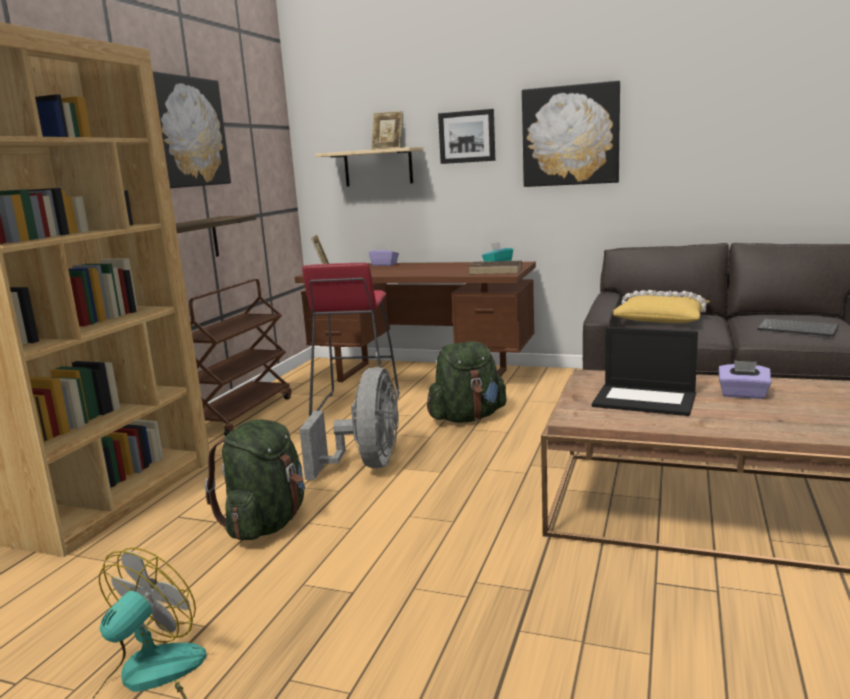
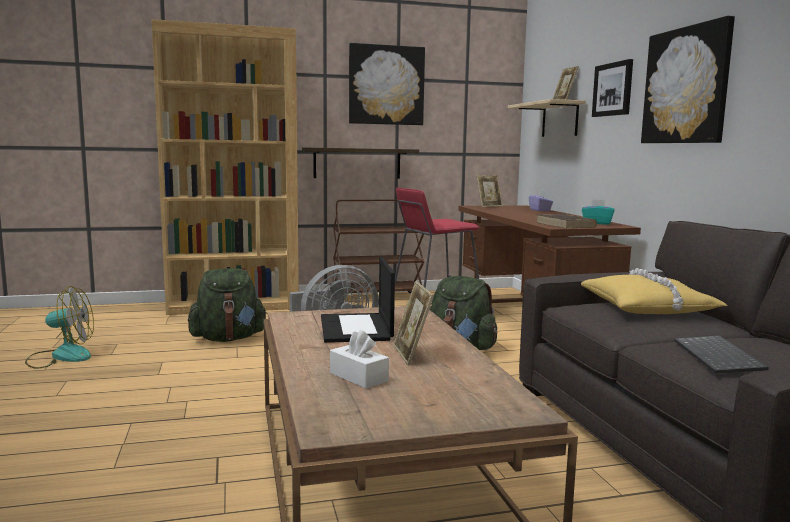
camera: 55 degrees right, 5 degrees down
(743, 395) = (411, 355): purple tissue box -> picture frame
(802, 417) = (358, 377): none -> white tissue box

